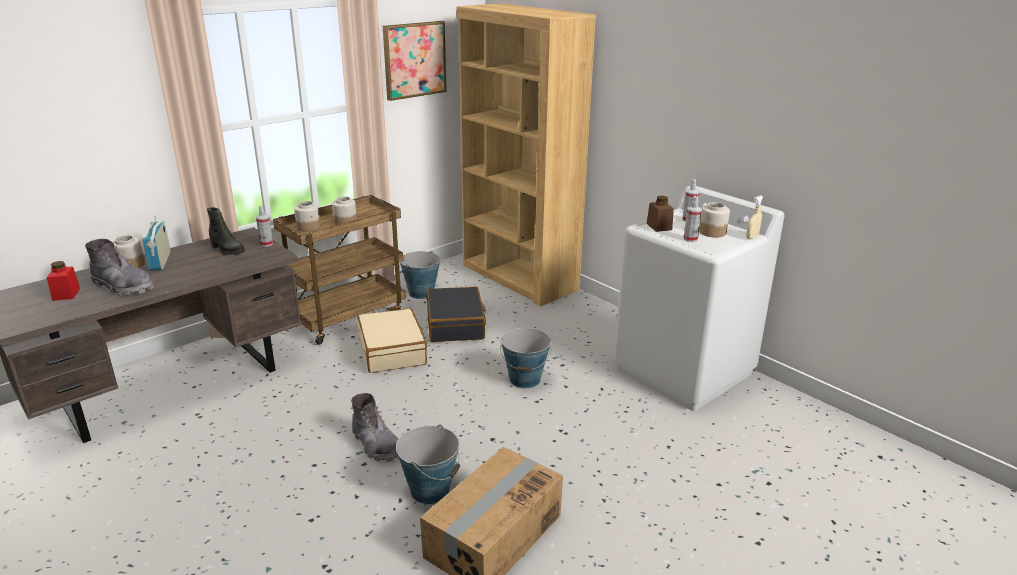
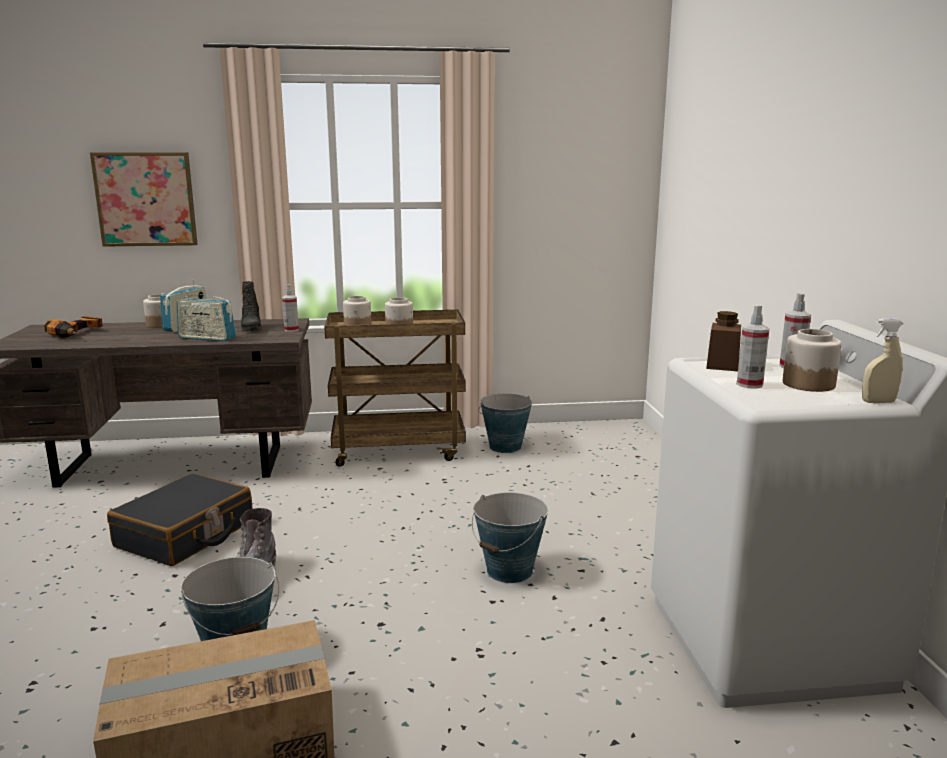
camera: 35 degrees right, 10 degrees down
(66, 294) = (78, 334): red jar -> power drill
(123, 287) = (122, 337): grey boot -> none
(210, 270) = (207, 338): none -> radio
(392, 351) = (400, 493): beige suitcase -> none
(414, 60) = (549, 158): picture -> picture (146, 199)
(456, 324) = (503, 487): black suitcase -> black suitcase (185, 535)
(519, 277) = (644, 459): brown bookcase -> none

